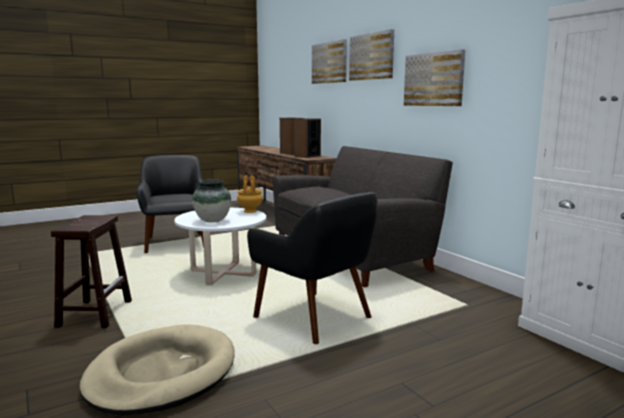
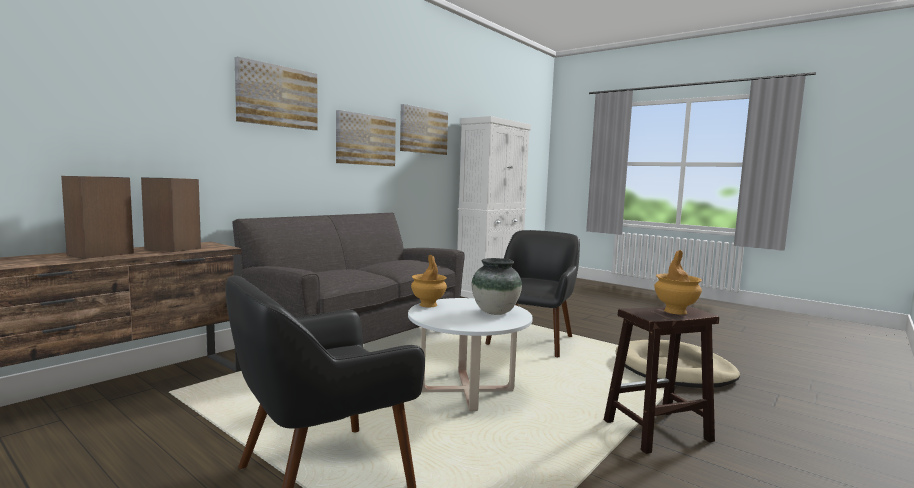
camera: 110 degrees left, 5 degrees down
(83, 224) = (675, 311): none -> brown vase
(329, 63) = (168, 80): picture -> picture (423, 131)

